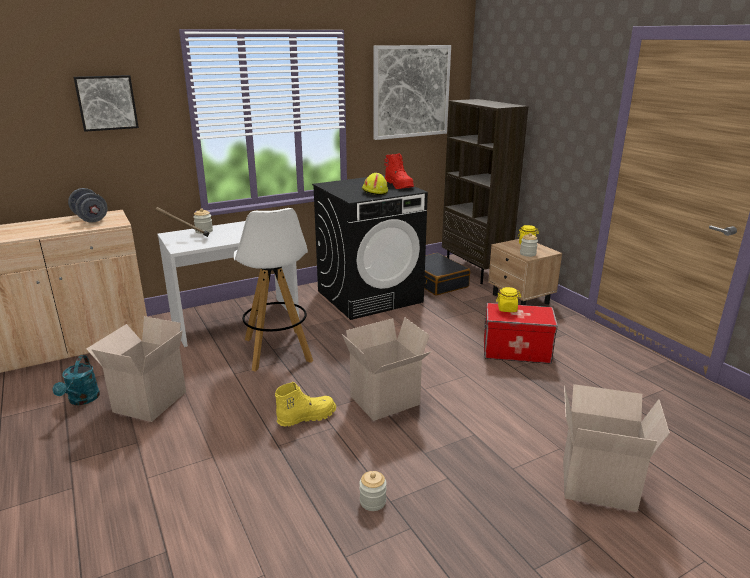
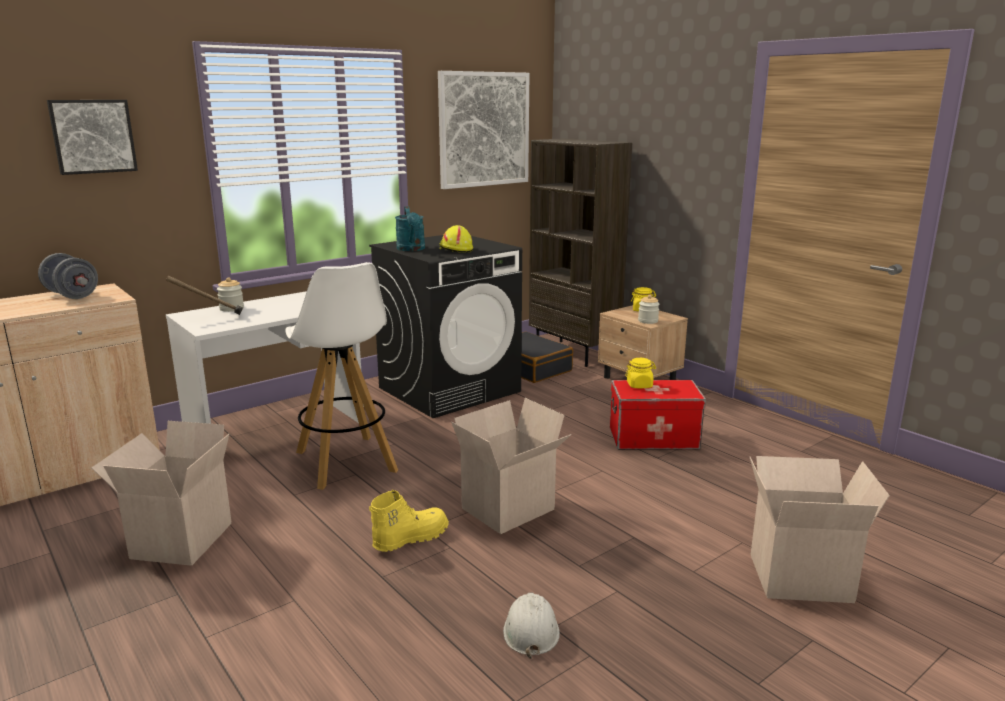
camera: 10 degrees left, 5 degrees down
(82, 400) = (78, 548): turquoise watering can -> turquoise watering can (411, 249)
(373, 501) = (530, 630): jar -> white hard hat
(399, 185) = (483, 243): red boot -> none

